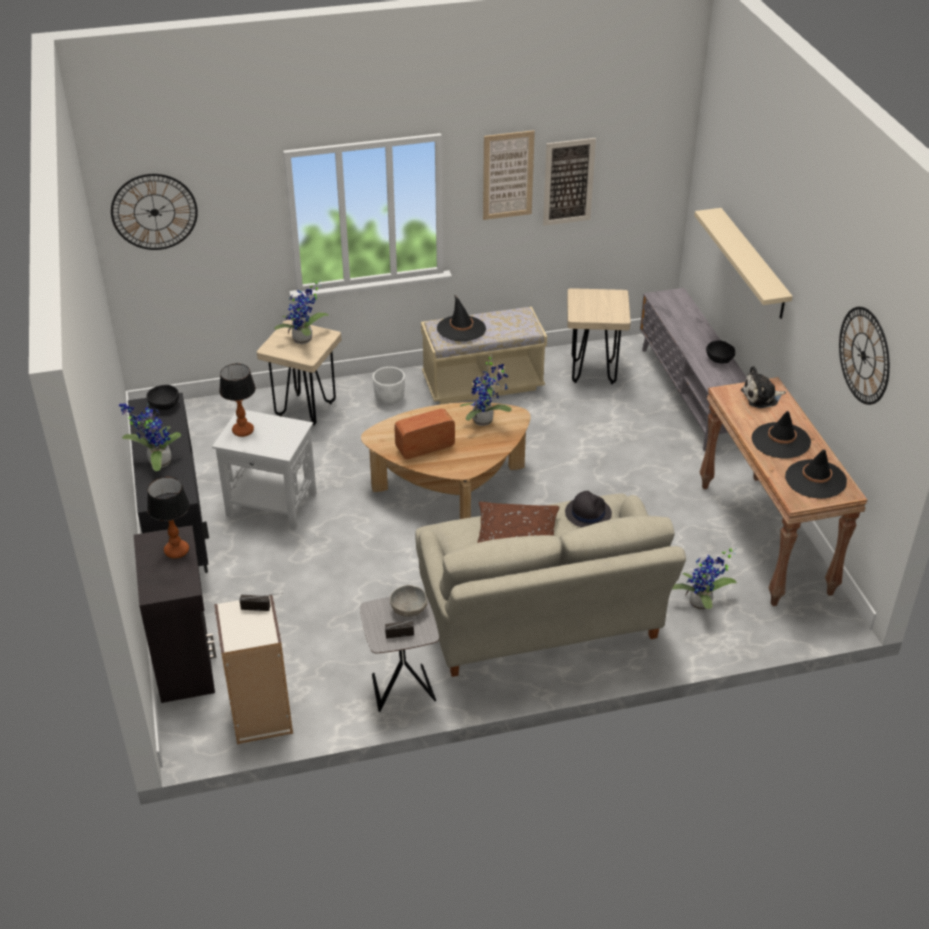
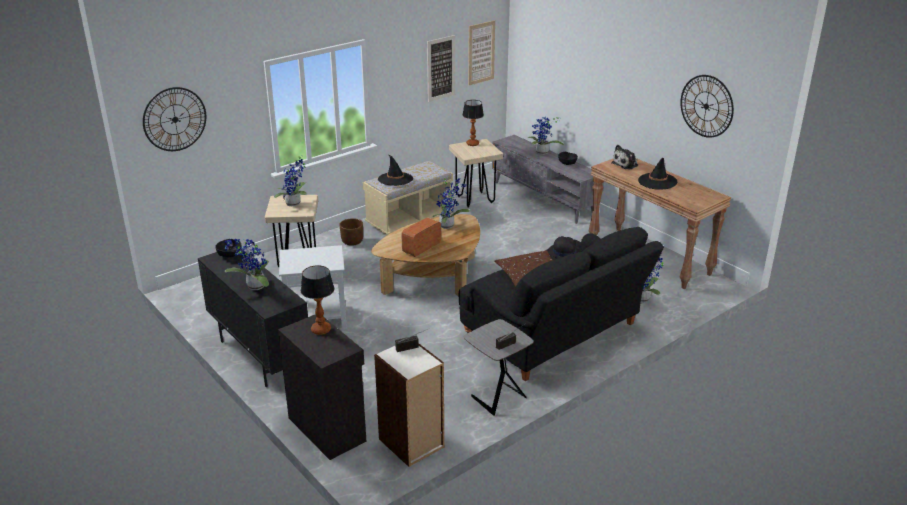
camera: 25 degrees left, 10 degrees down
(243, 431) = (295, 261): table lamp -> table lamp (473, 144)
(389, 398) = (352, 241): white planter -> brown planter
(408, 609) = (499, 330): grey bowl -> none
(508, 175) = (405, 67): picture -> picture (481, 52)
(541, 621) = (555, 334): beige sofa -> black sofa
(697, 332) = (542, 153): none -> potted plant
(753, 264) = (583, 91): beige shelf -> none
(815, 479) = (694, 194): black hat -> none

